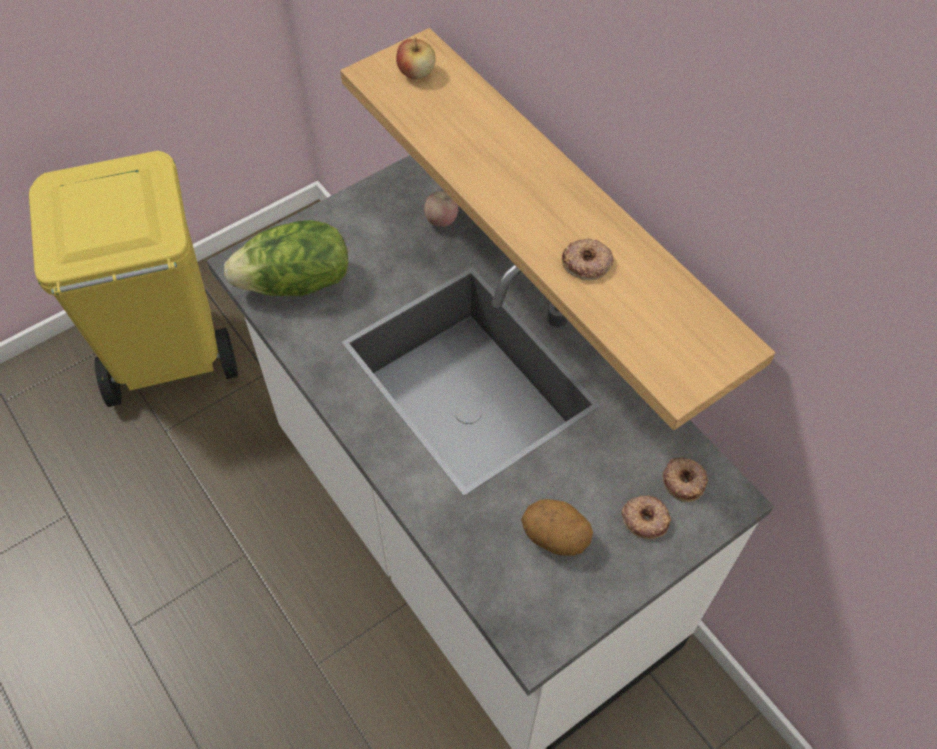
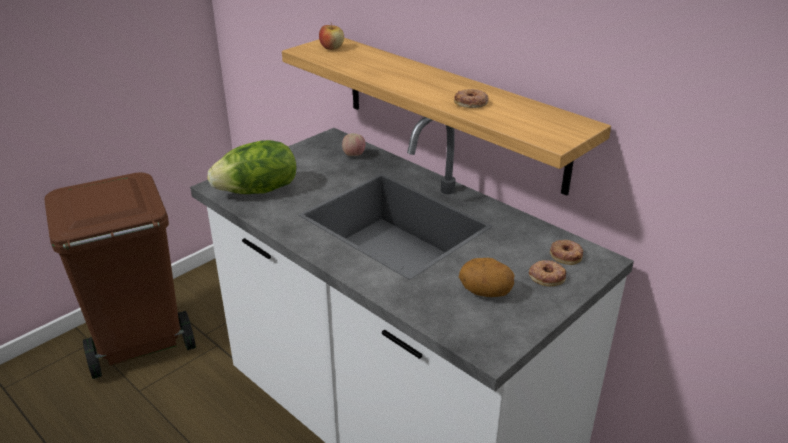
camera: 10 degrees left, 25 degrees down
(169, 357) = (139, 344): yellow trash can -> brown trash can

